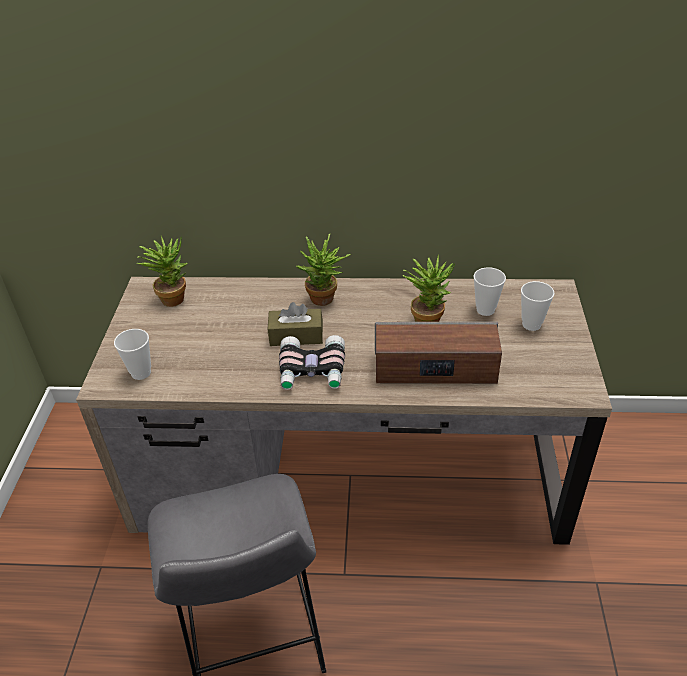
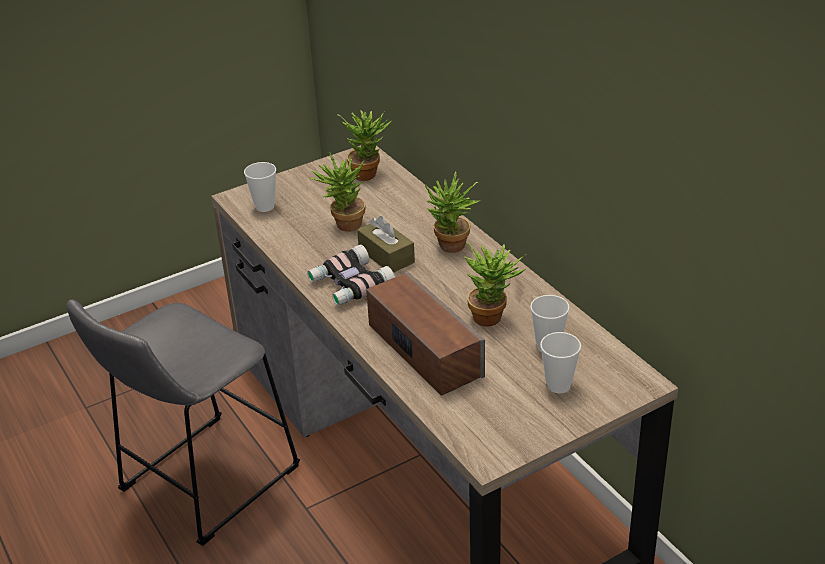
camera: 55 degrees right, 5 degrees down
(228, 340) = (343, 225): none -> potted plant

